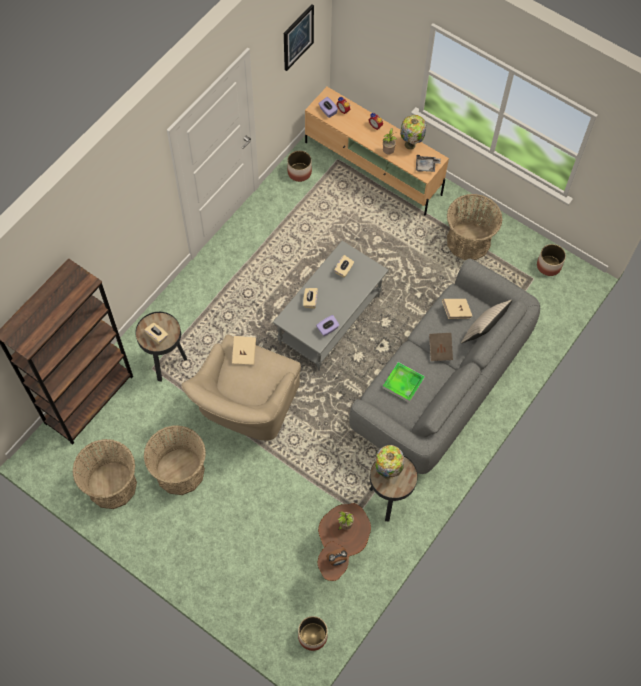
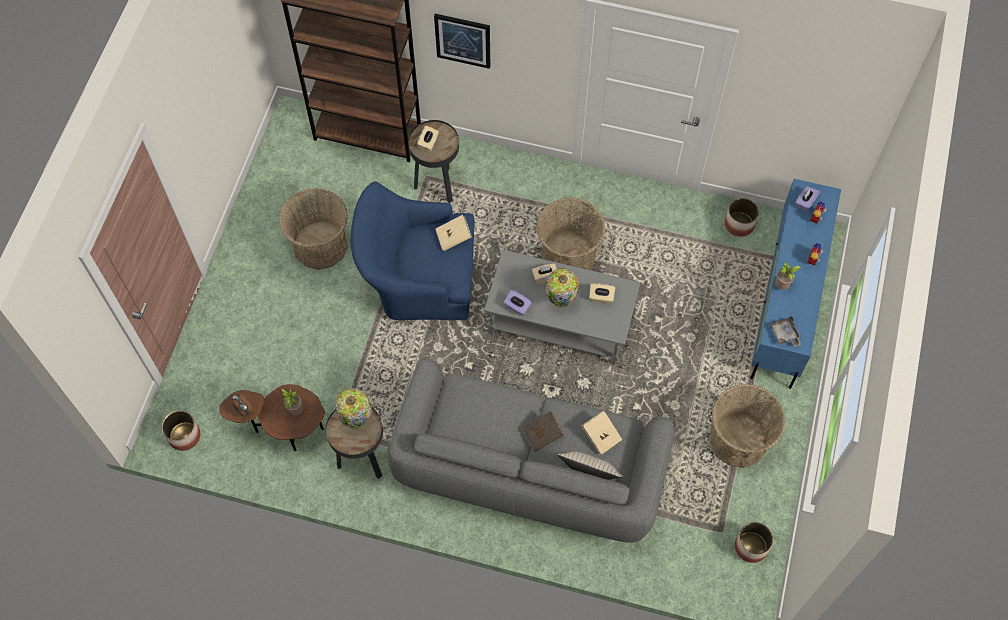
camera: 70 degrees right, 0 degrees up
(112, 485) = (283, 191): basket -> basket (568, 255)
(245, 406) = (418, 278): beige armchair -> blue armchair
(298, 37) = (822, 95): picture -> picture (463, 40)
(373, 169) = (786, 300): beige tv stand -> blue tv stand
(403, 383) = (481, 408): tray -> none
(410, 145) = (805, 307): table lamp -> table lamp (560, 302)

